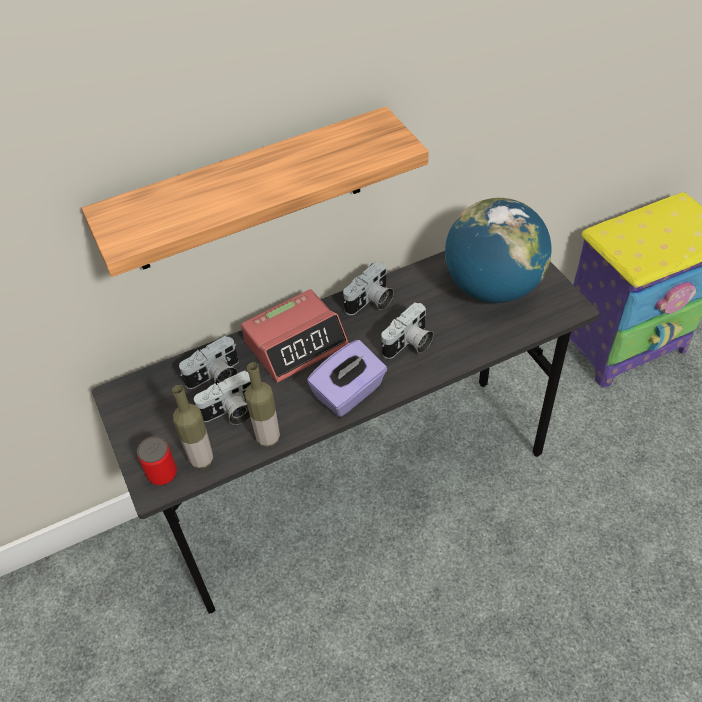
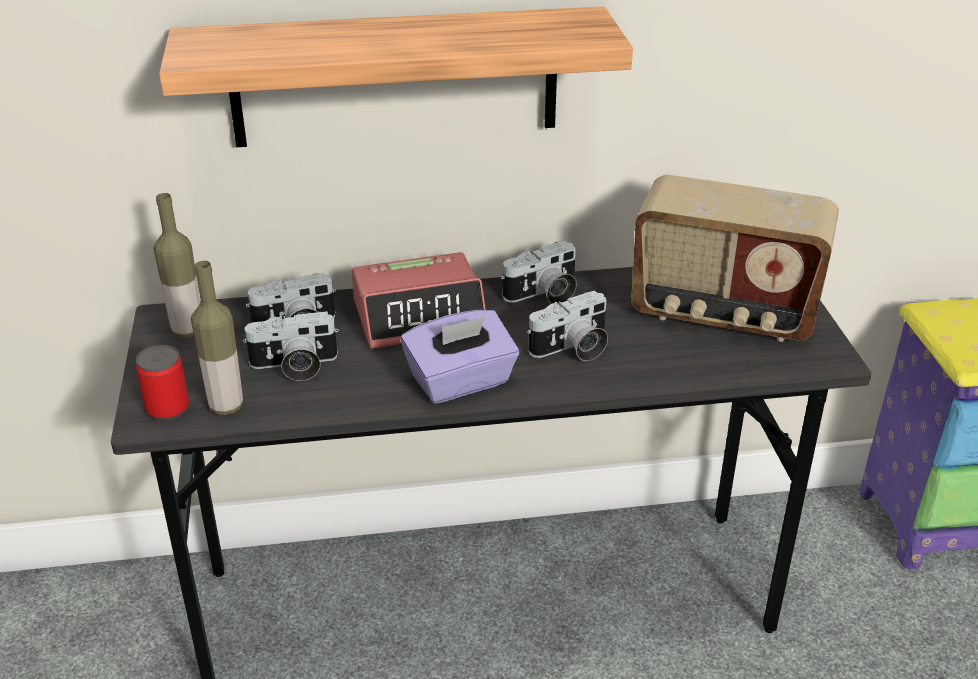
camera: 15 degrees right, 15 degrees down
(268, 438) = (325, 404): bottle -> bottle (188, 330)
(493, 287) = (723, 314): globe -> radio

